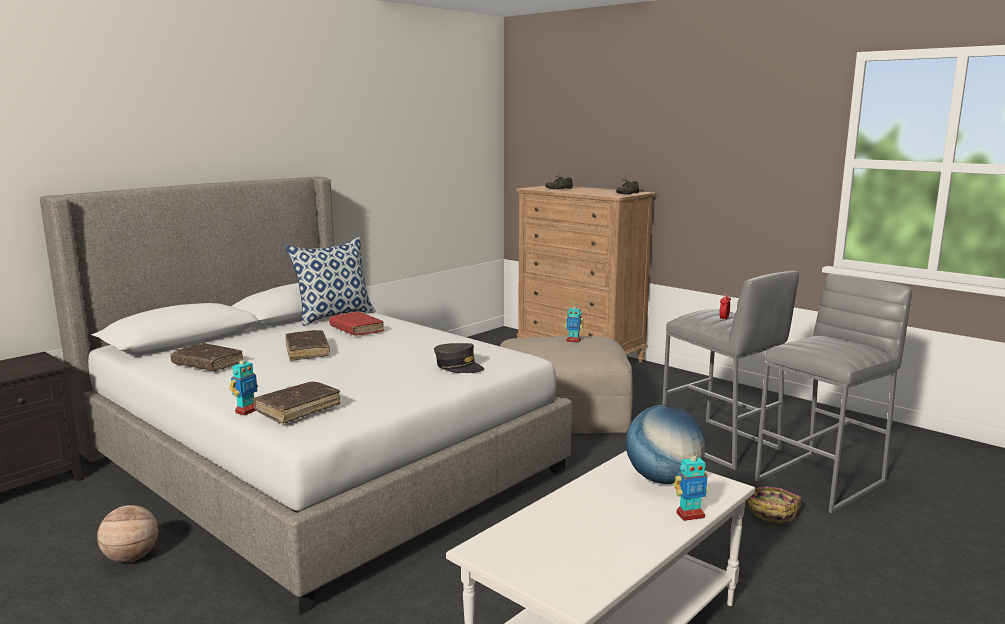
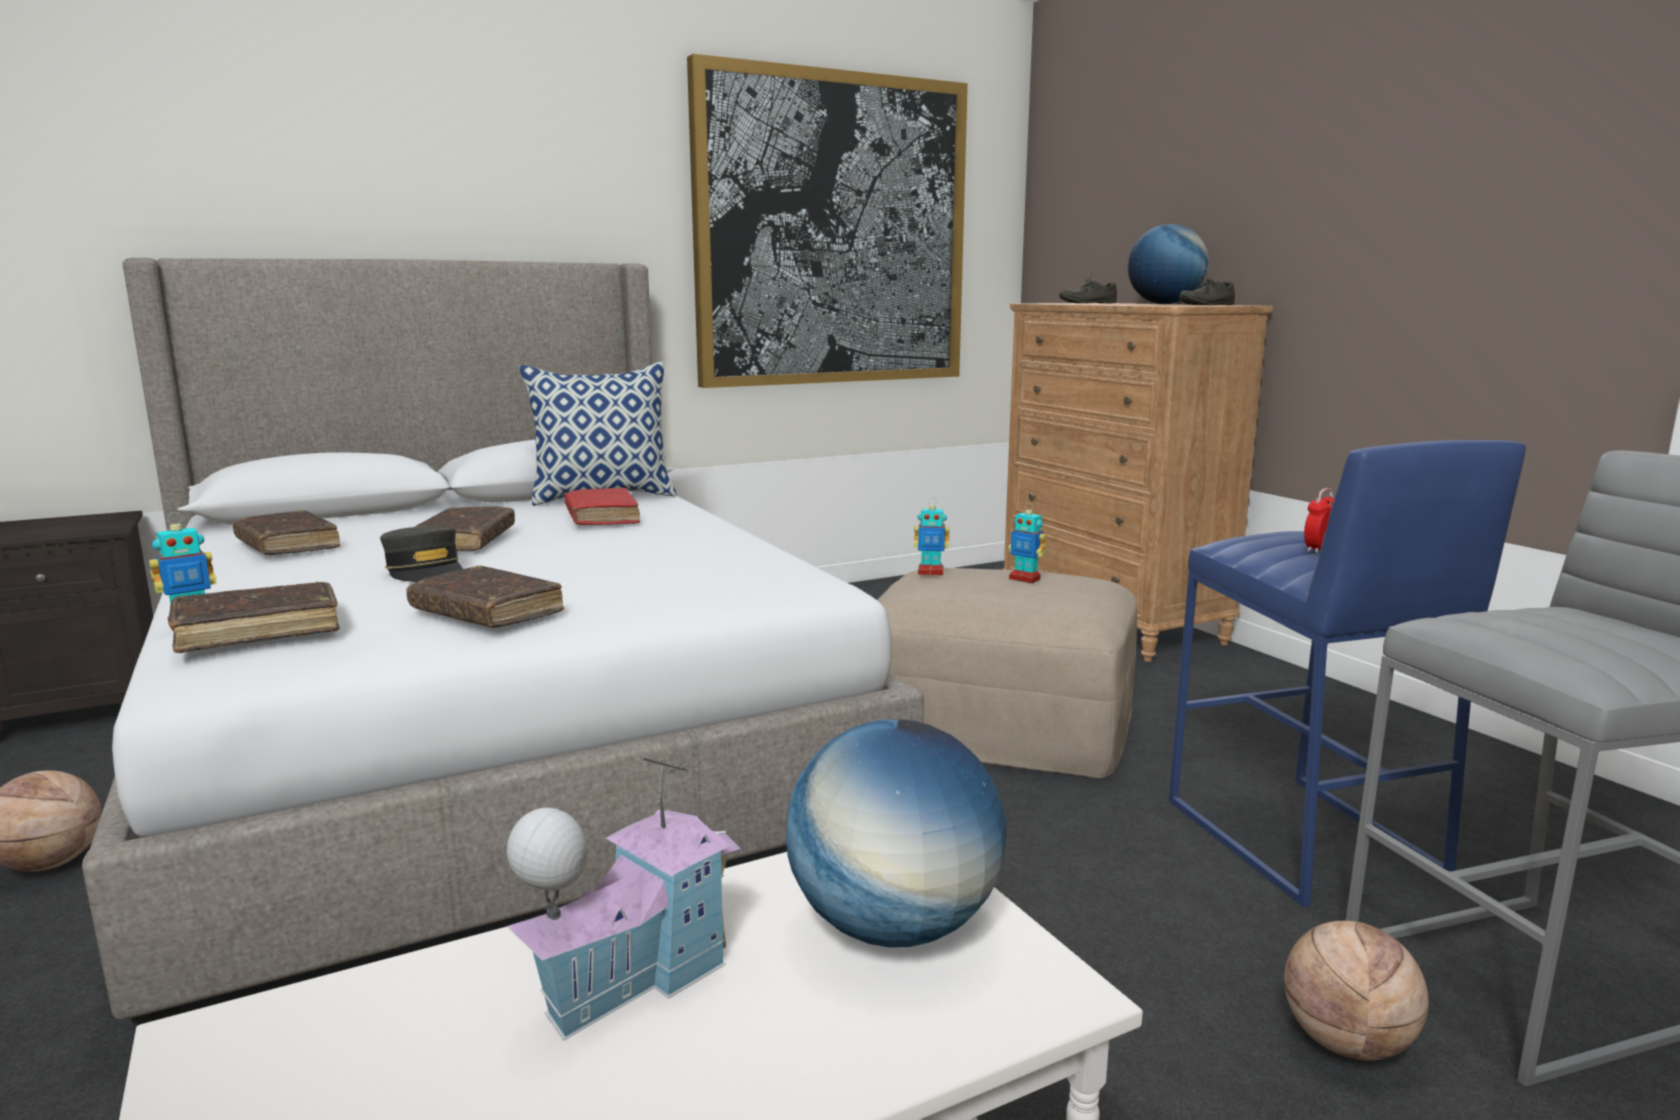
camera: 20 degrees right, 0 degrees up
(388, 387) = (486, 612): none -> brown book
(412, 149) = (832, 232): none -> picture
(458, 367) = (672, 591): grey cap -> grey cap (425, 571)
(596, 508) = (632, 978): none -> toy house
(601, 190) = (1164, 304): none -> globe
(690, 515) = (856, 1067): toy robot -> toy robot (930, 572)
(720, 444) = (1301, 838): grey stool -> blue stool
(771, 512) = (1346, 1043): basket -> basketball

